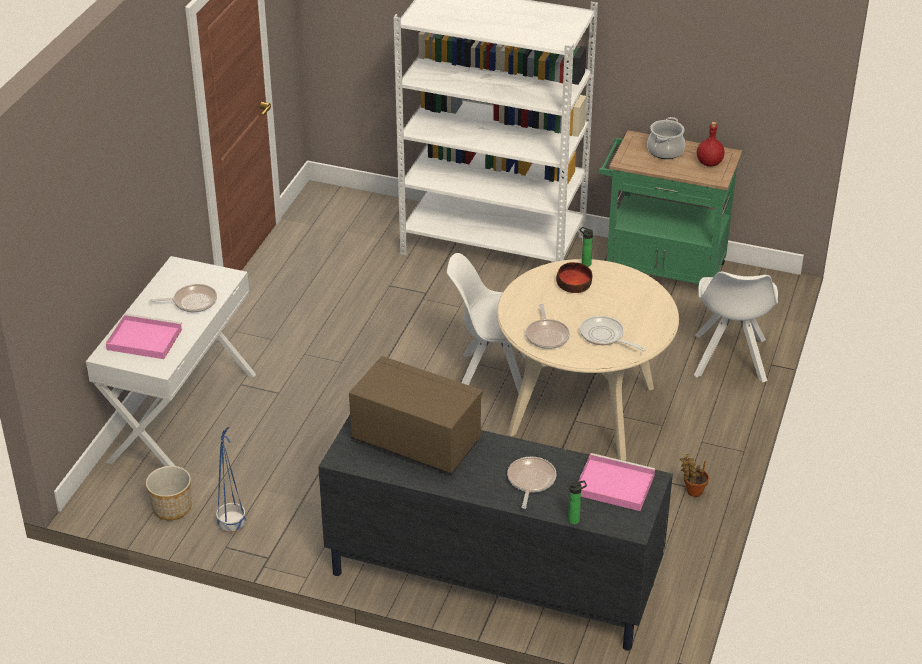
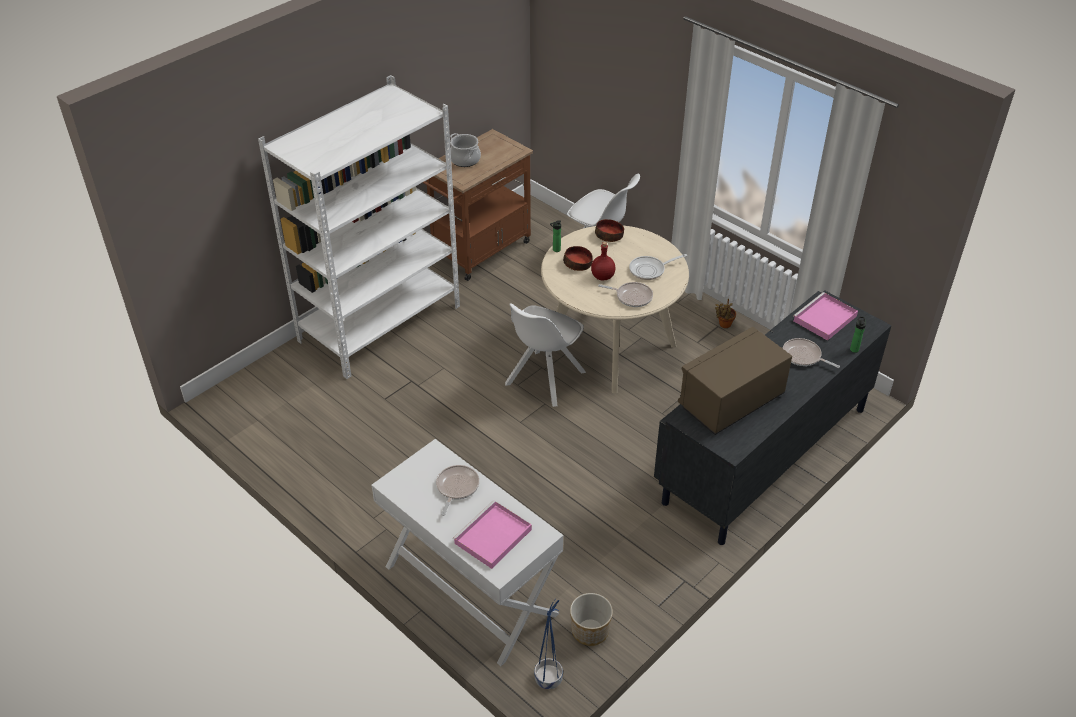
camera: 65 degrees left, 5 degrees up
(232, 524) = (632, 593): blue planter -> blue planter (549, 678)
(642, 292) = (609, 236): none -> bowl
(660, 270) = (479, 252): green cart -> brown cart
(709, 163) = (497, 147): red bottle -> red bottle (603, 277)

